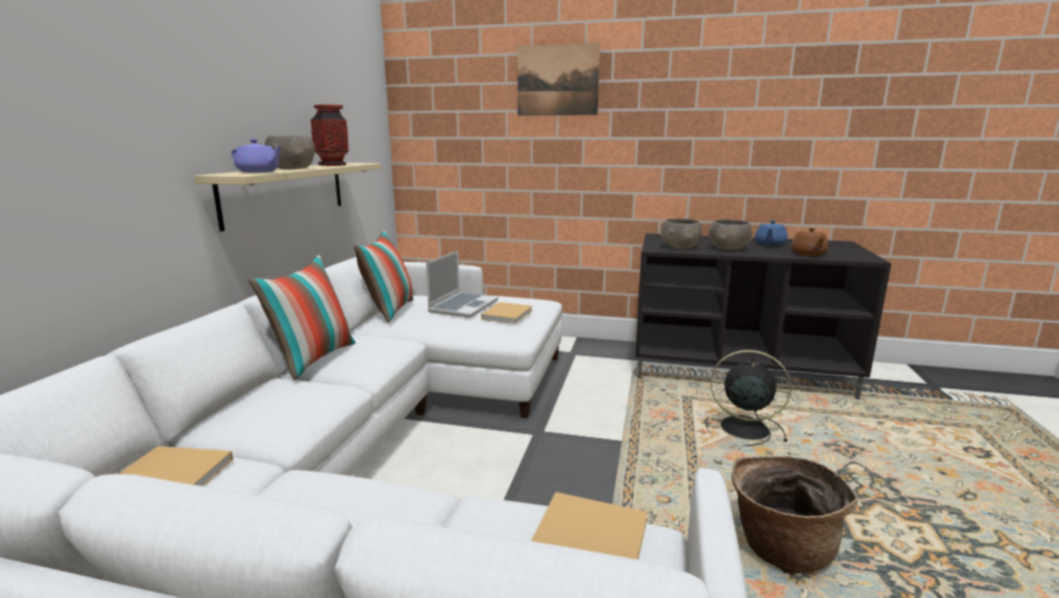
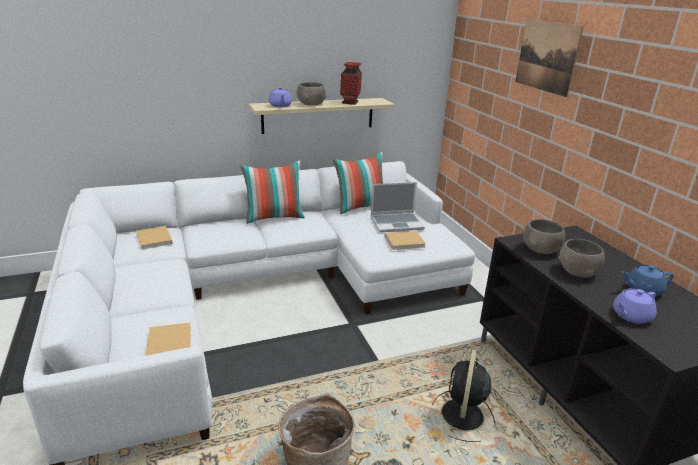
camera: 55 degrees right, 10 degrees up
(742, 428) = (462, 416): black fan -> black fan turned 150 degrees counterclockwise
(808, 254) = (630, 316): brown teapot -> purple teapot

